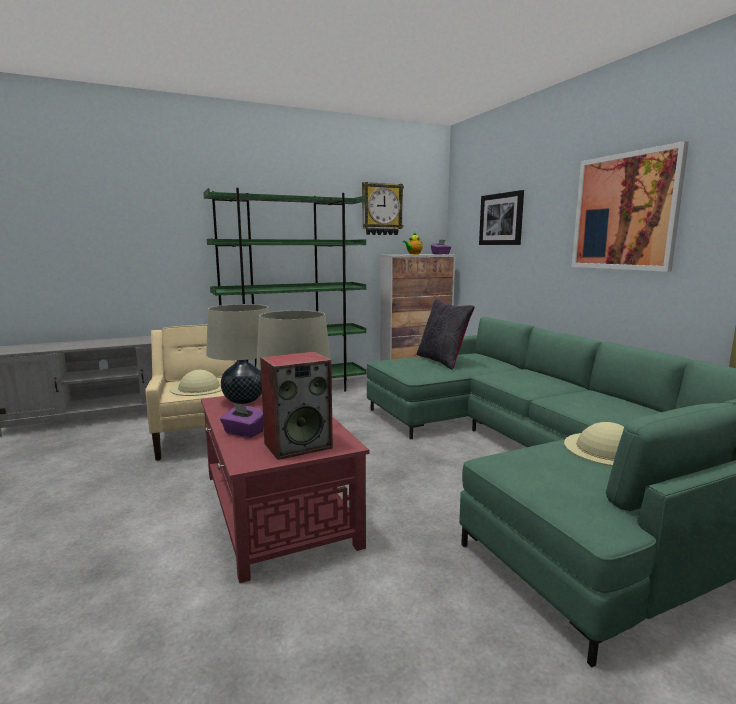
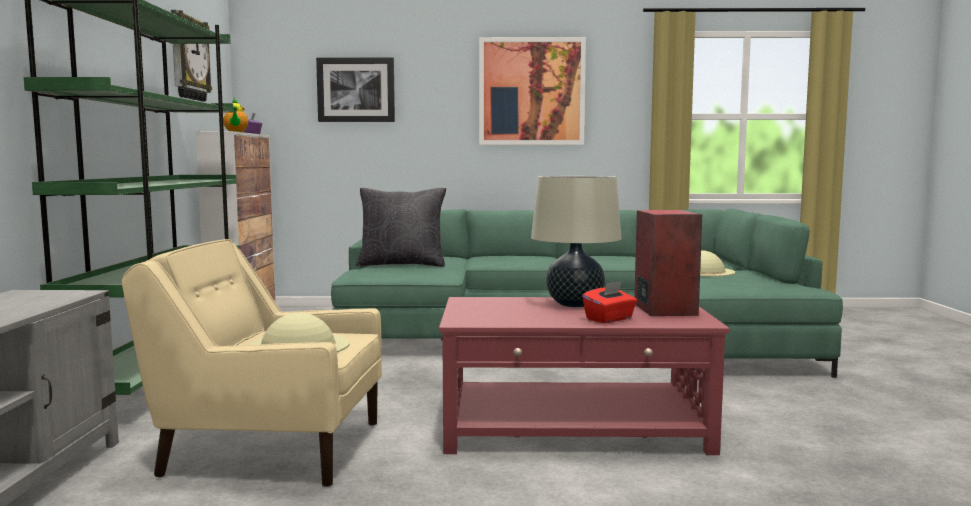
camera: 65 degrees left, 5 degrees down
(243, 432) = (609, 319): purple tissue box -> red tissue box
(244, 400) = (481, 314): beige table lamp -> none

